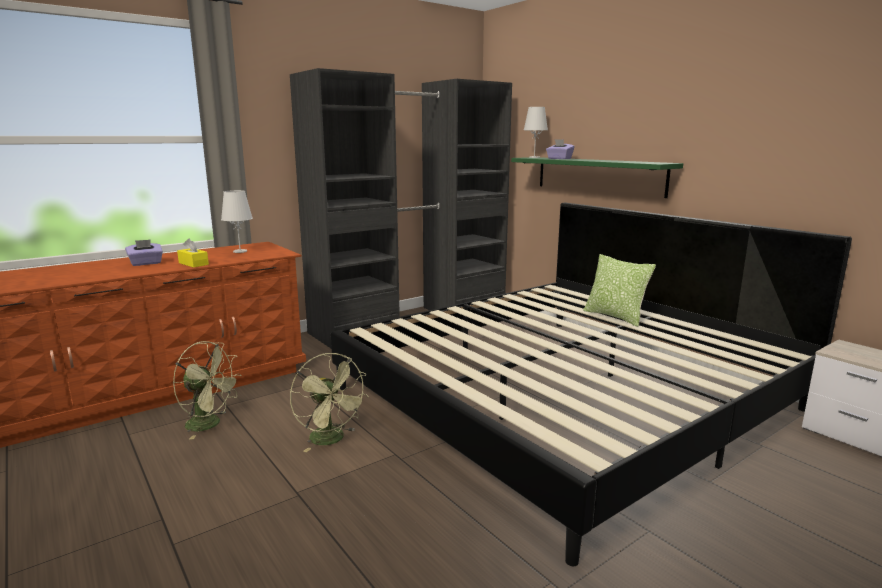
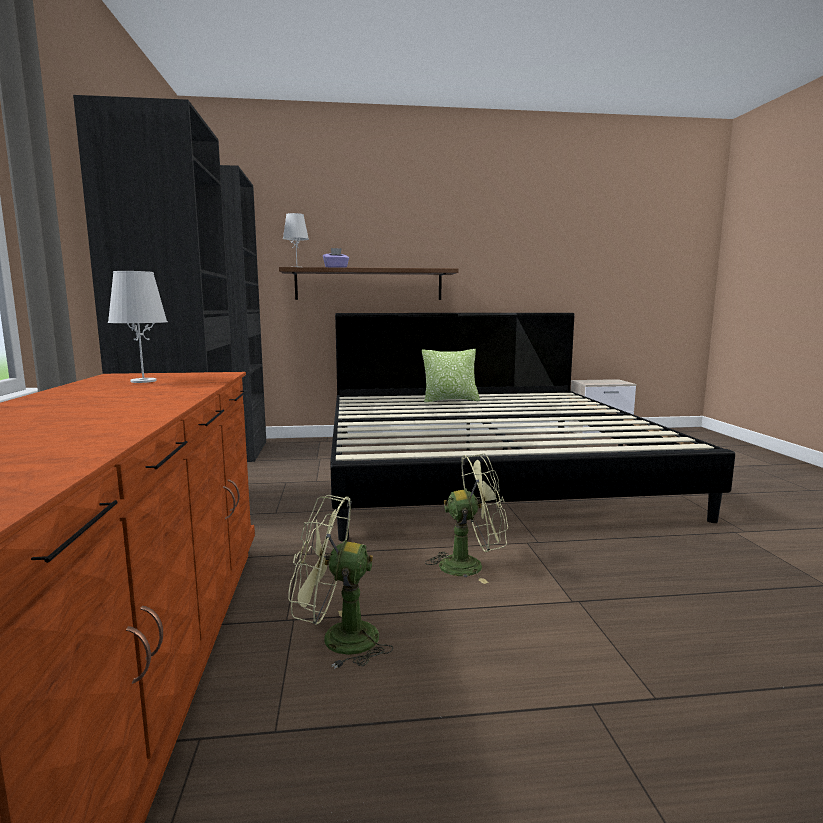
camera: 60 degrees left, 5 degrees down
(146, 263) = (79, 409): purple tissue box -> none
(193, 264) = (174, 394): yellow tissue box -> none
(210, 424) = (337, 639): green fan -> green fan turned 135 degrees counterclockwise
(598, 175) = (369, 285): green shelf -> brown shelf

